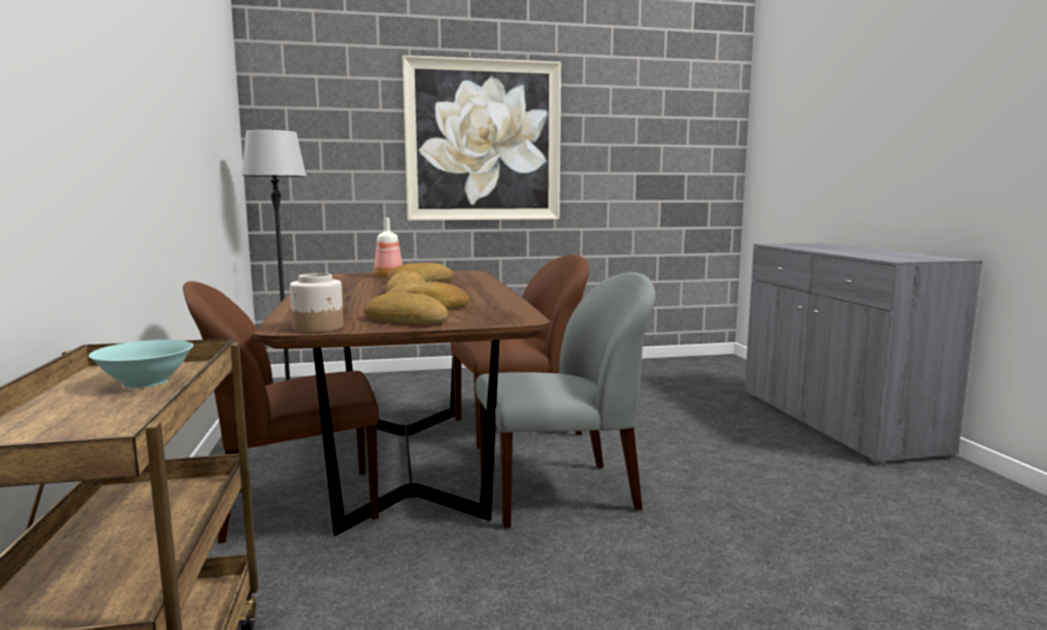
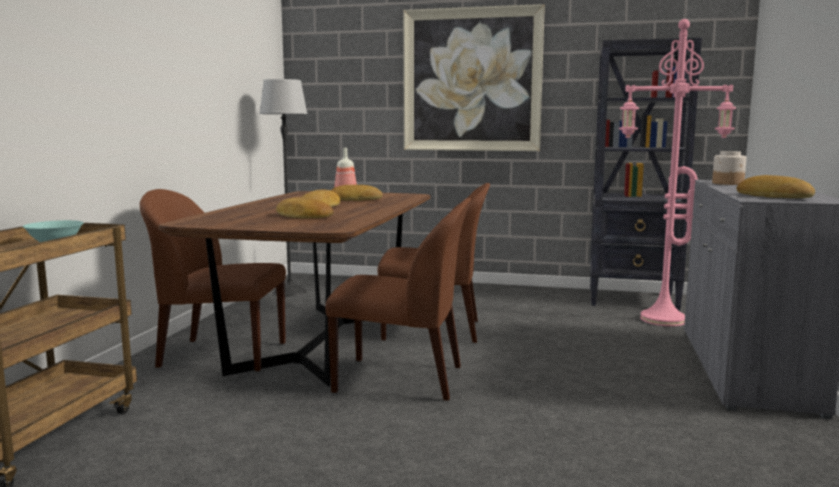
camera: 25 degrees right, 0 degrees up
(318, 328) = (199, 224): jar -> jar (728, 183)
(406, 319) = (264, 223): bread -> bread (774, 196)
(561, 493) = (402, 379): grey chair -> brown chair
(661, 366) = (633, 300): none -> black bookcase
(712, 384) = (662, 320): none -> pink floor lamp

